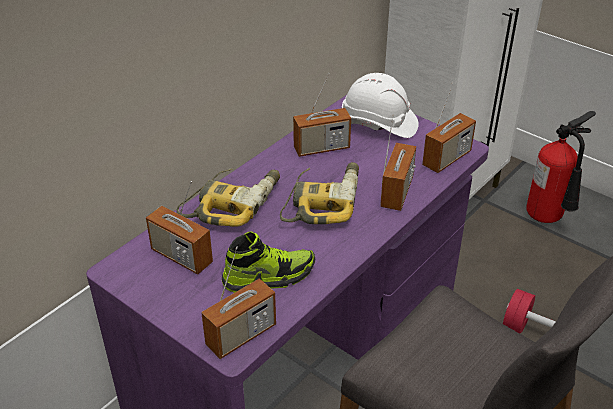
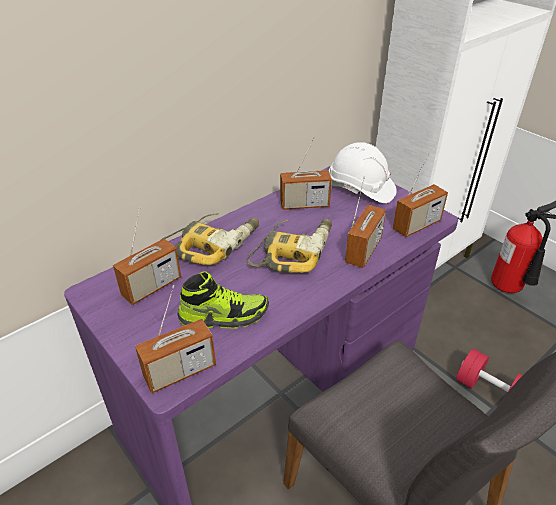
camera: 10 degrees right, 0 degrees up
(181, 256) = (151, 287): radio -> radio turned 90 degrees counterclockwise

